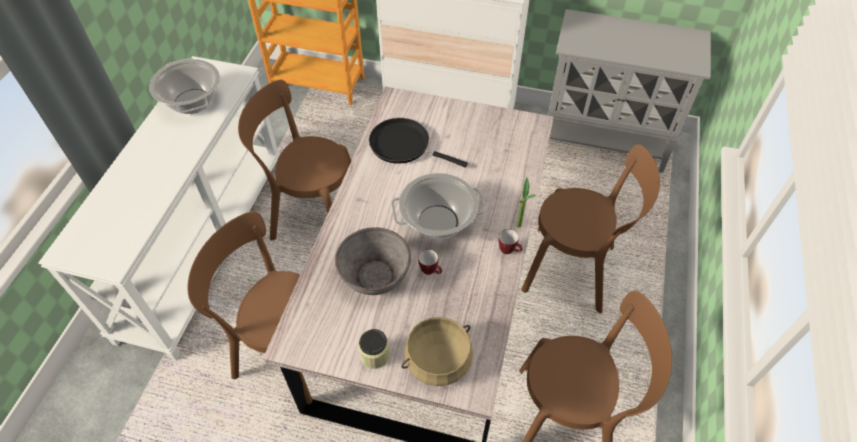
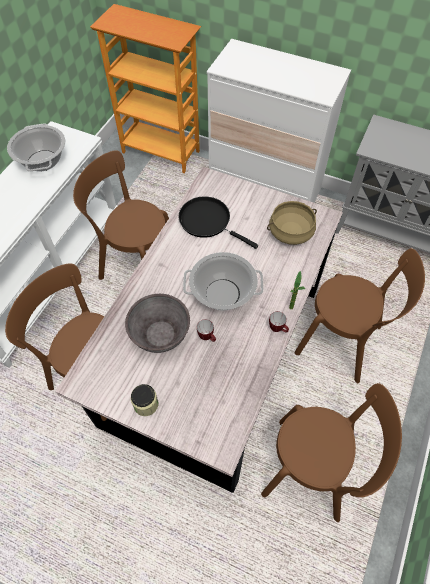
camera: 10 degrees right, 5 degrees up
(438, 360) = (197, 417): beige cooking pot -> beige cooking pot (290, 232)

